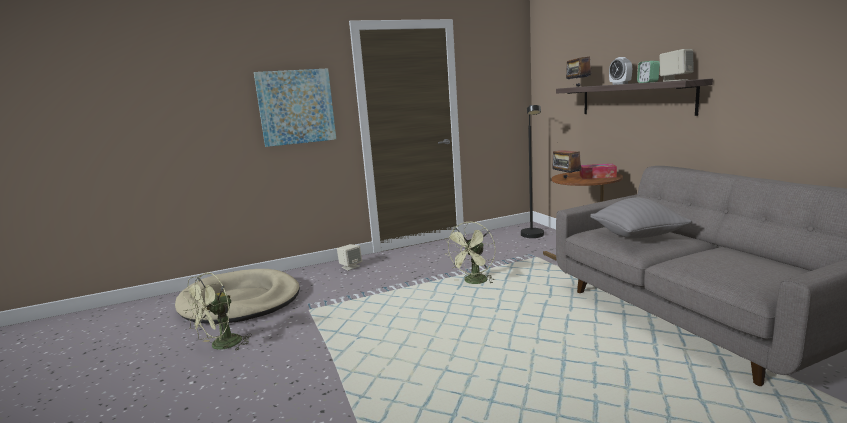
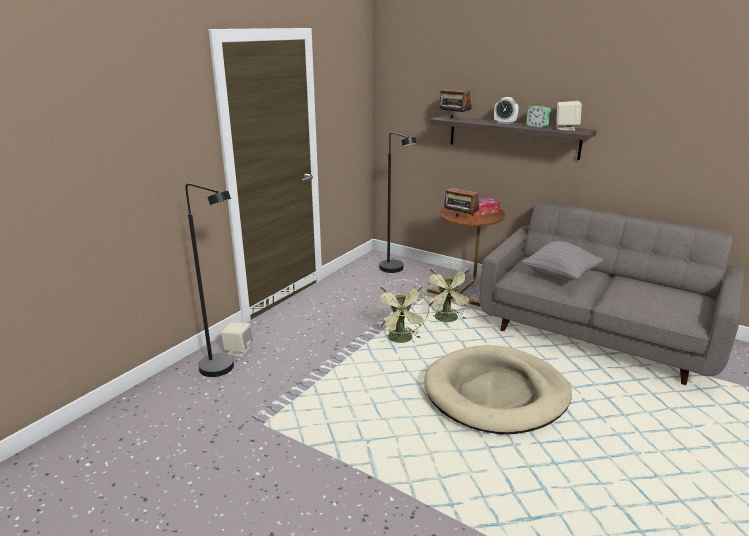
camera: 35 degrees left, 10 degrees up
(221, 346) = (213, 511): green fan -> green fan (447, 320)
(240, 301) = (148, 440): beige dog bed -> beige dog bed (496, 393)
(296, 107) = (154, 155): picture -> none
(326, 275) = (223, 370): none -> black floor lamp

